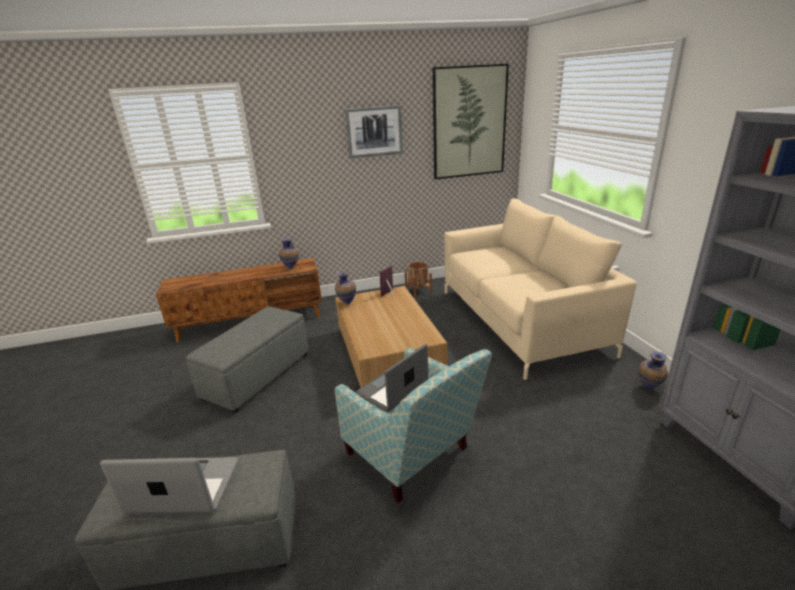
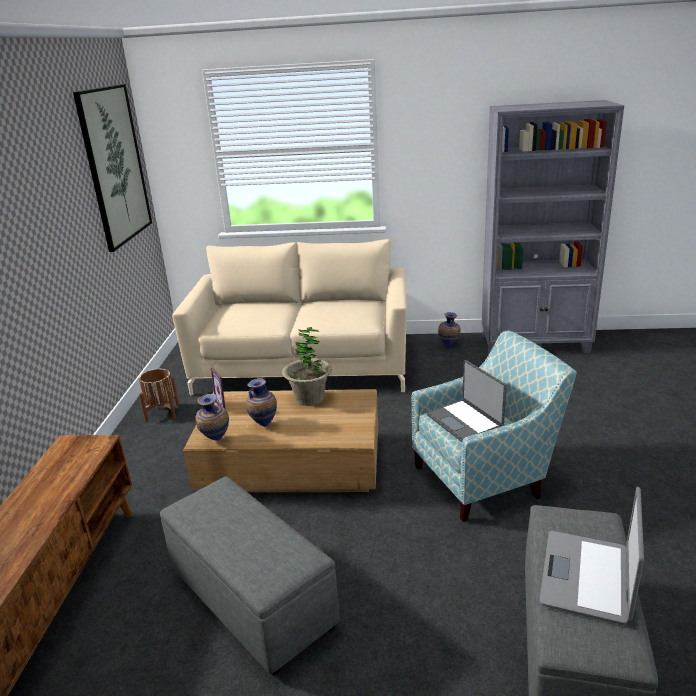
camera: 70 degrees left, 0 degrees up
(291, 268) = (75, 460): vase -> vase (264, 424)
(374, 131) = (47, 197): picture -> none
(414, 319) = (309, 398): none -> potted plant

